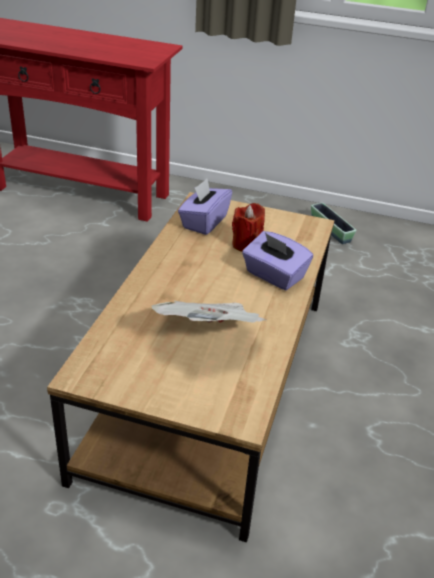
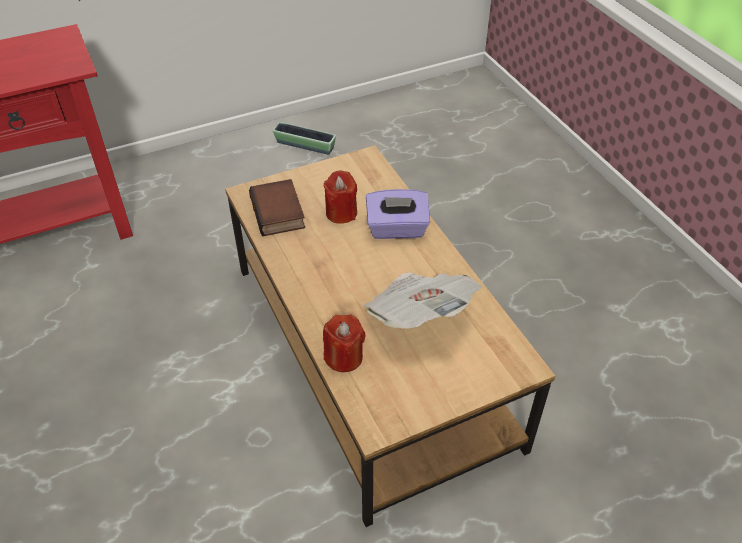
camera: 40 degrees left, 10 degrees up
(121, 323) = (344, 357): none -> red candle
(204, 222) = (279, 213): purple tissue box -> book

